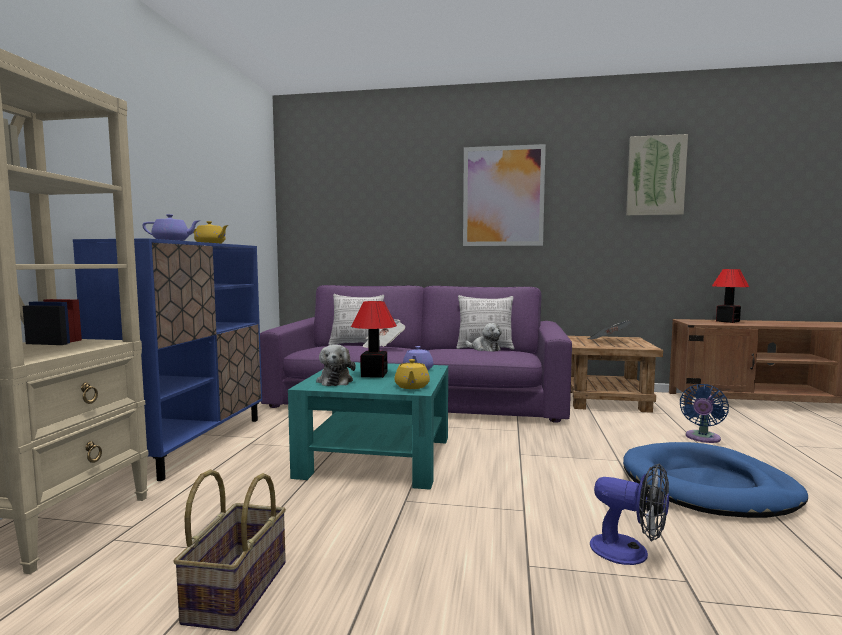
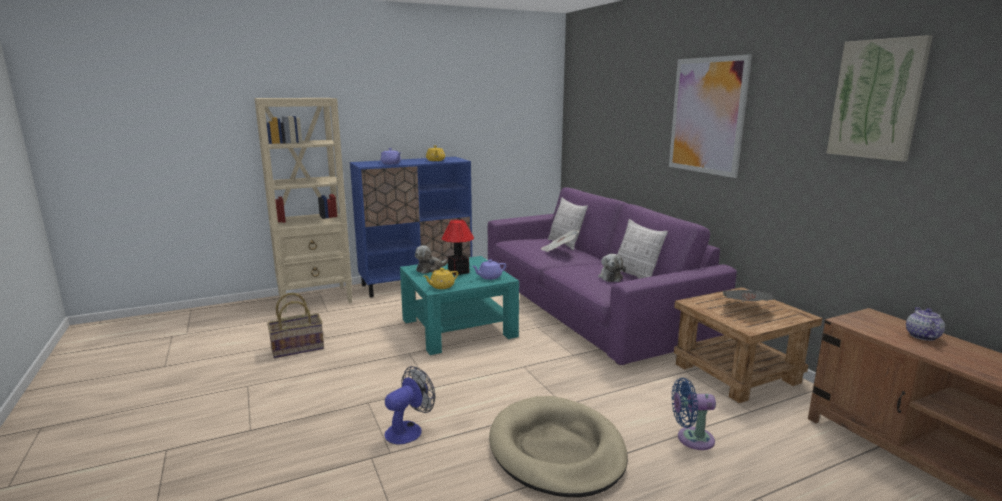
camera: 55 degrees right, 10 degrees up
(629, 552) = (409, 430): fan -> fan turned 135 degrees counterclockwise
(708, 486) = (556, 450): blue dog bed -> beige dog bed
(727, 321) = (921, 336): table lamp -> teapot

